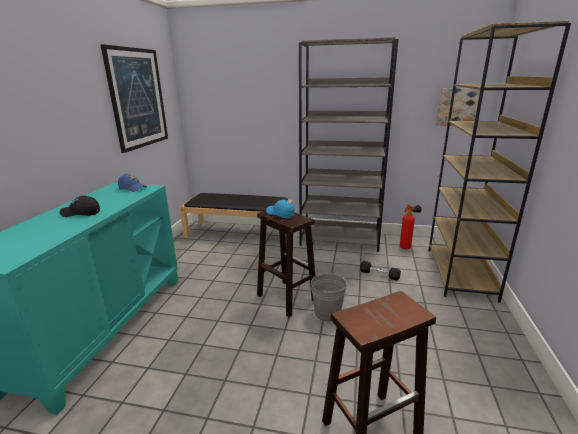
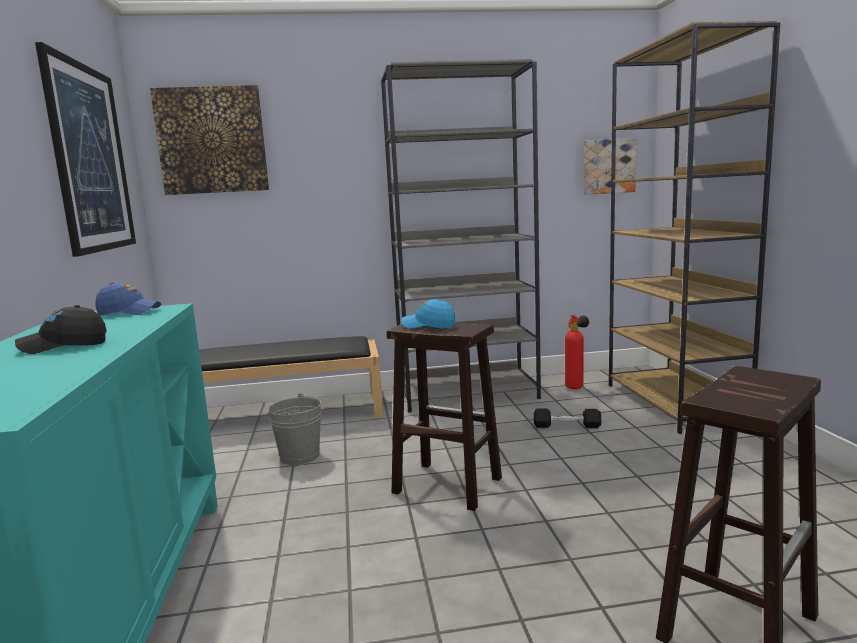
camera: 20 degrees left, 10 degrees down
(212, 81) = (212, 140): none -> picture
(327, 313) = (532, 490): grey bucket -> grey bucket (299, 456)

